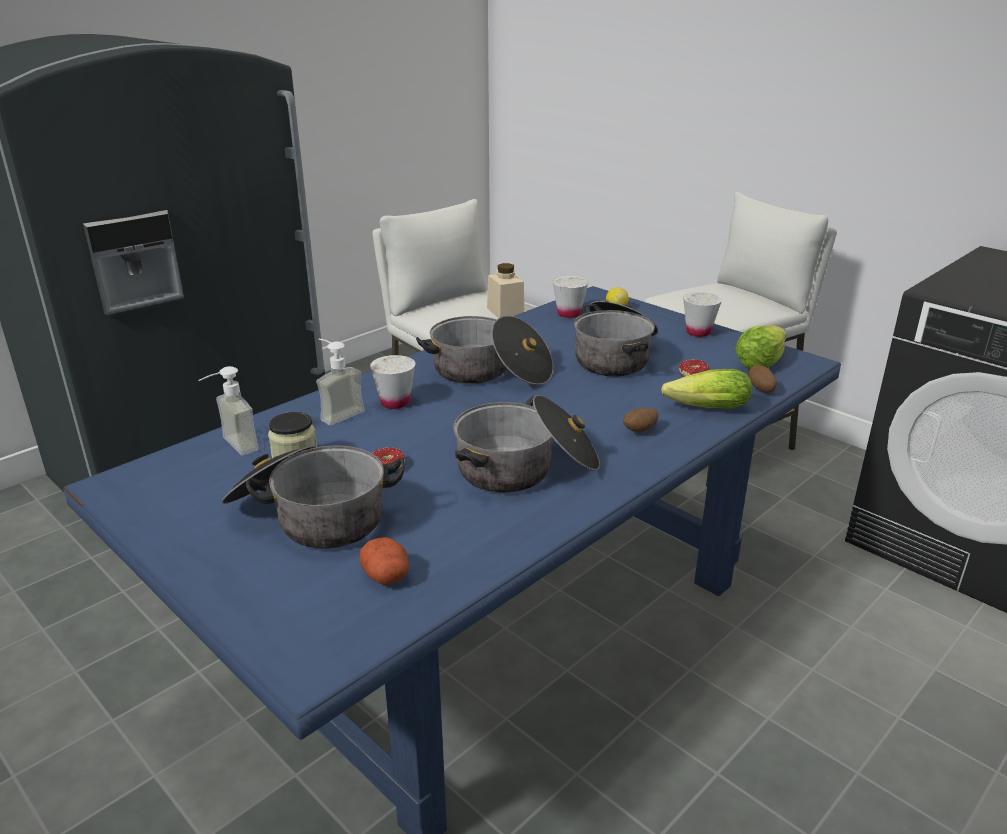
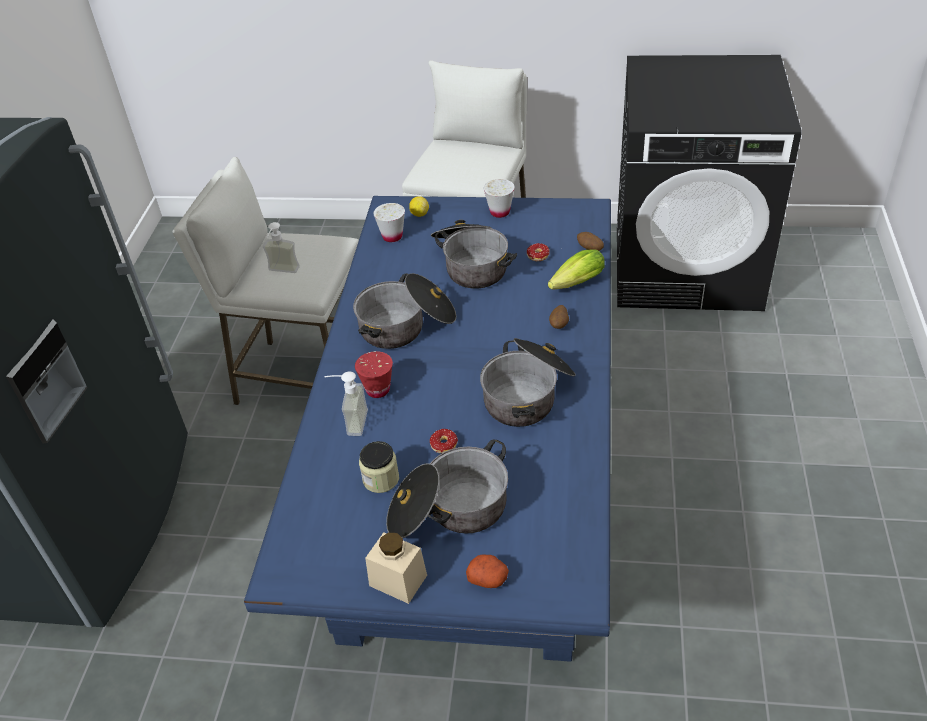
camera: 35 degrees left, 15 degrees up
(231, 447) = (317, 495): soap dispenser -> soap dispenser (282, 272)
(387, 576) = (546, 518): potato -> potato (488, 578)
(395, 403) = (378, 390): white cup -> red cup
(505, 311) = (320, 251): beige jar -> beige jar (398, 580)
(762, 362) = (566, 222): lettuce -> none

